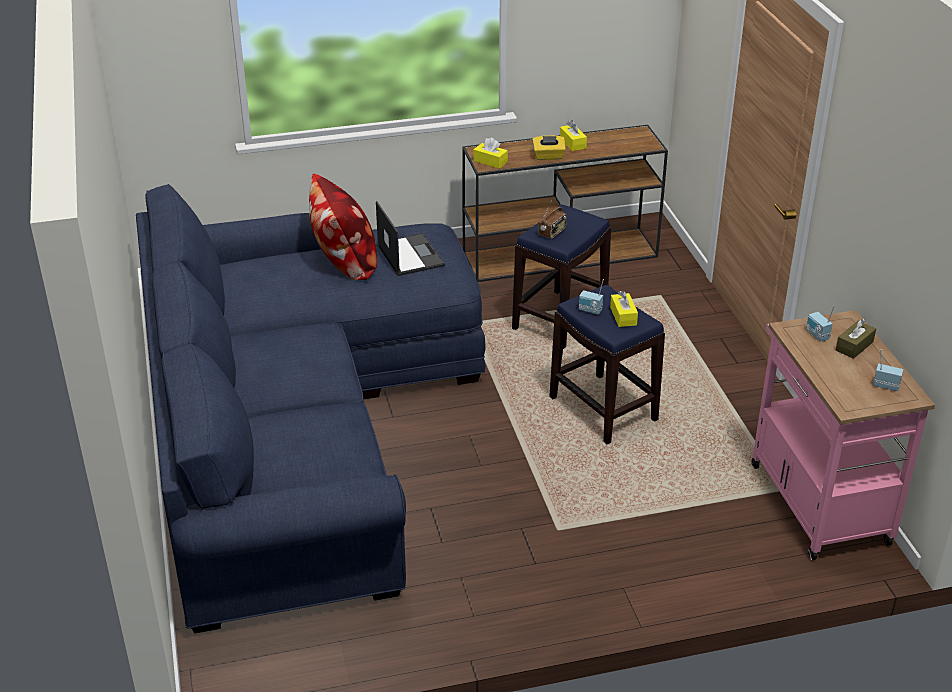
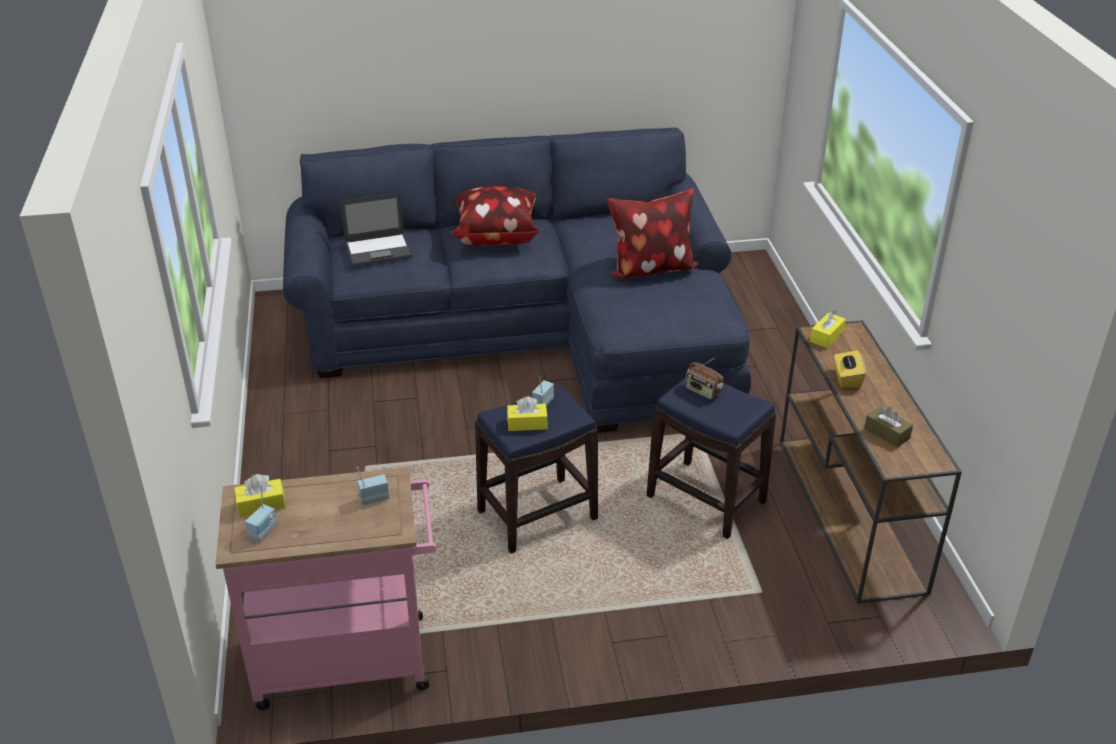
camera: 95 degrees right, 0 degrees up
(266, 365) = (495, 236): none -> pillow
(410, 255) = (663, 303): laptop -> laptop (379, 250)
(572, 143) = (886, 400): yellow tissue box -> yellow tissue box (261, 505)
(854, 346) = (343, 524): brown tissue box -> brown tissue box (886, 433)

